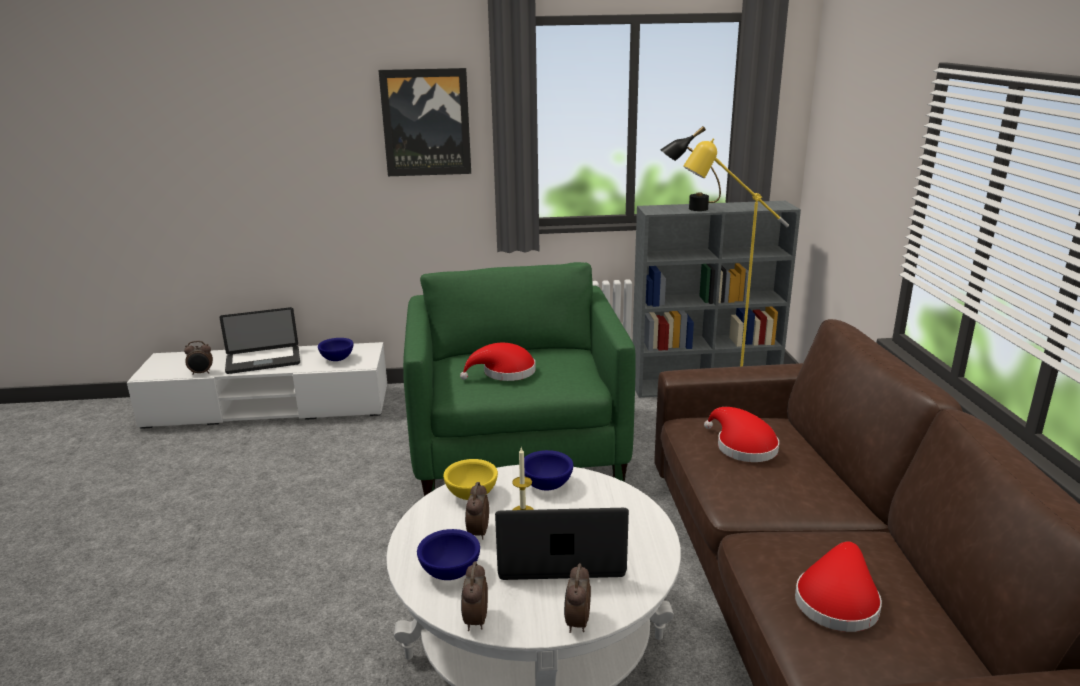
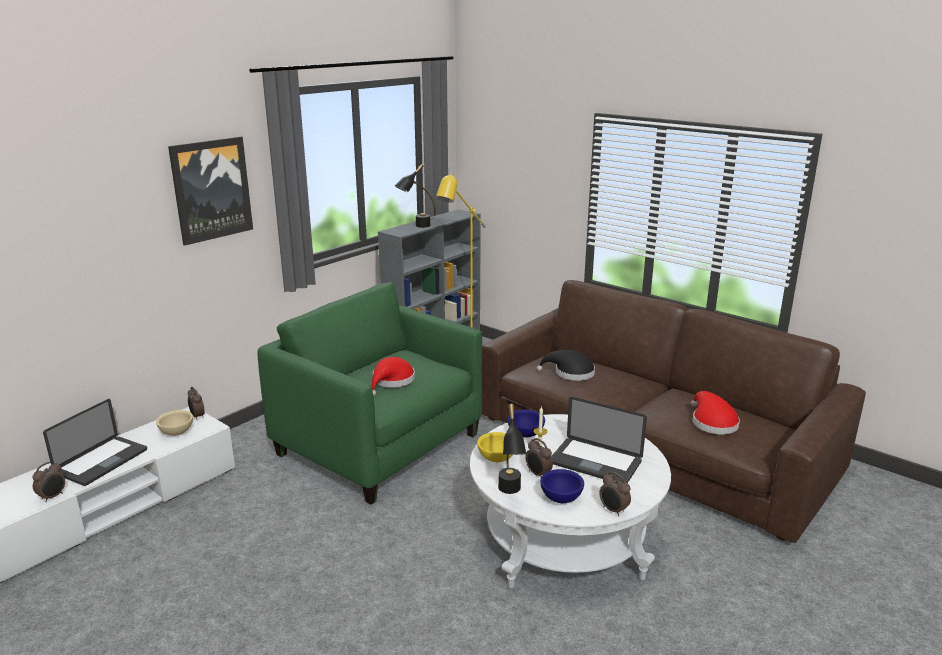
camera: 45 degrees left, 0 degrees up
(336, 359) = (176, 433): blue bowl -> beige bowl
(415, 536) = (510, 494): none -> black table lamp
(560, 556) = (595, 462): laptop -> laptop turned 105 degrees counterclockwise
(576, 623) = (653, 485): alarm clock -> alarm clock (197, 416)
(742, 446) = (570, 373): red hat -> black hat

